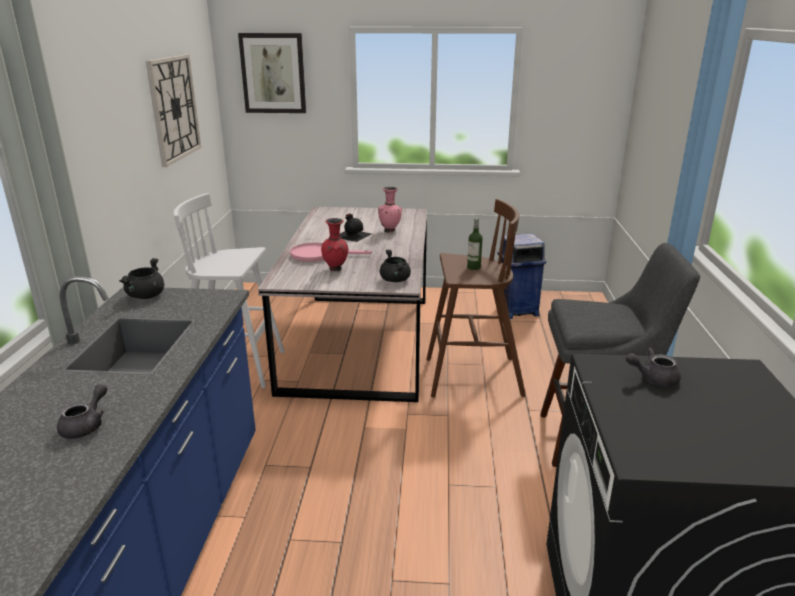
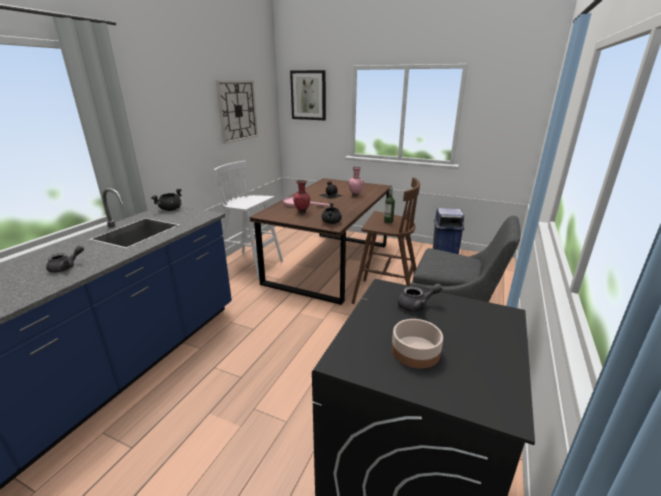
camera: 20 degrees right, 0 degrees up
(358, 341) = (329, 262): grey dining table -> brown dining table
(653, 378) = (417, 306): grey teapot -> grey teapot turned 150 degrees clockwise
(702, 431) = (416, 351): none -> bowl

